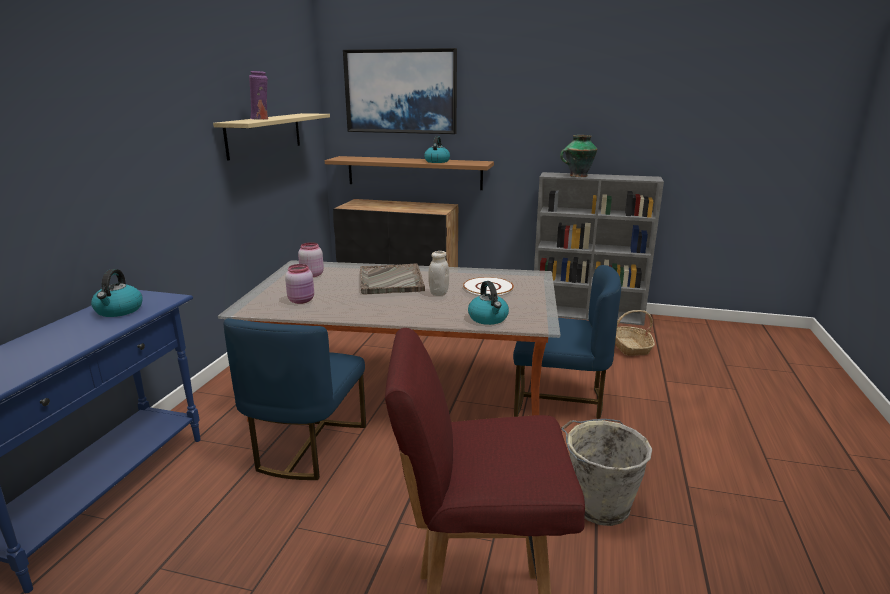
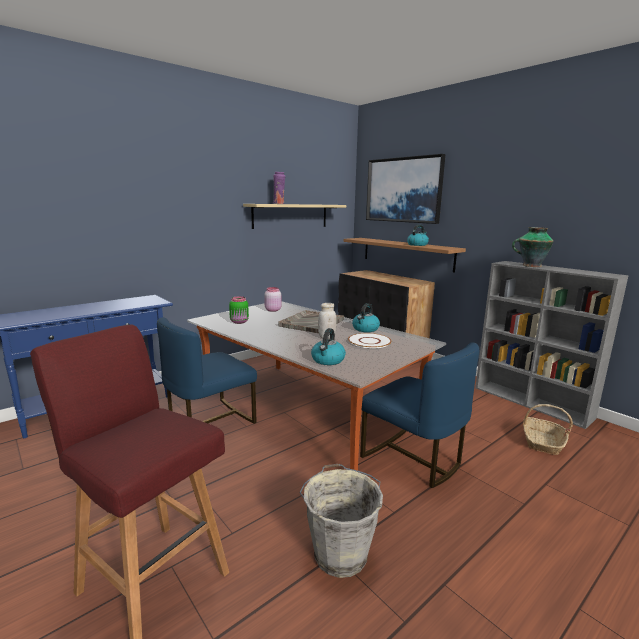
camera: 35 degrees right, 5 degrees down
(119, 310) = (129, 302): kettle -> kettle (365, 329)
(302, 300) = (239, 322): pink jar -> green jar

